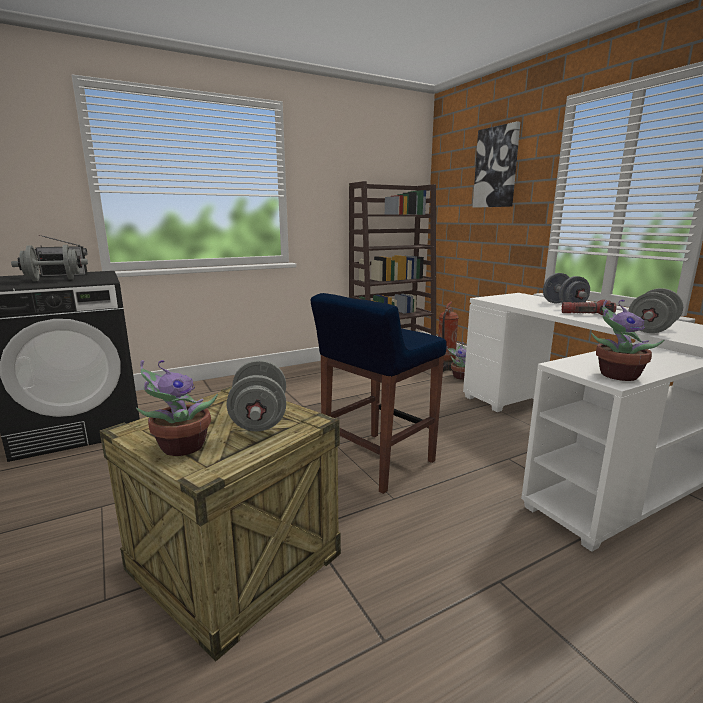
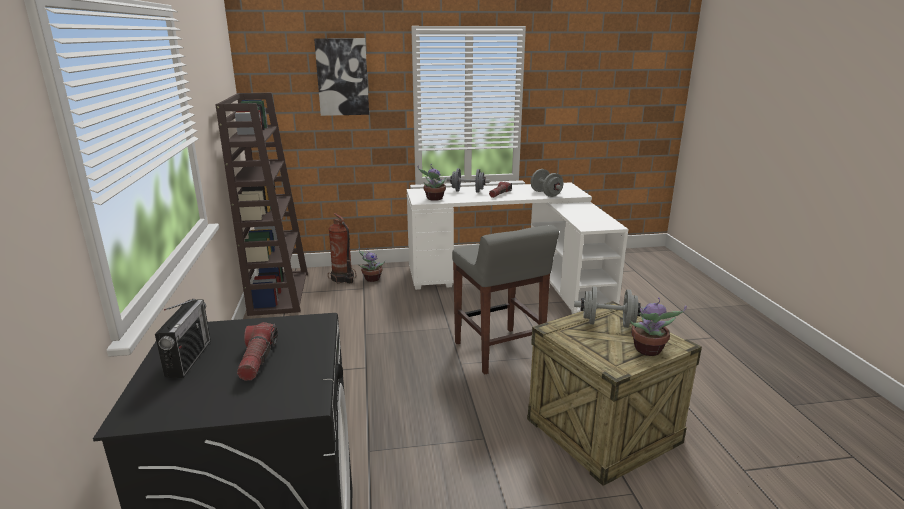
camera: 70 degrees left, 5 degrees up
(54, 280) = (257, 359): grey dumbbell -> flashlight
(376, 461) = (499, 351): blue stool -> grey stool
(616, 375) = (606, 223): potted plant -> potted plant (433, 199)

